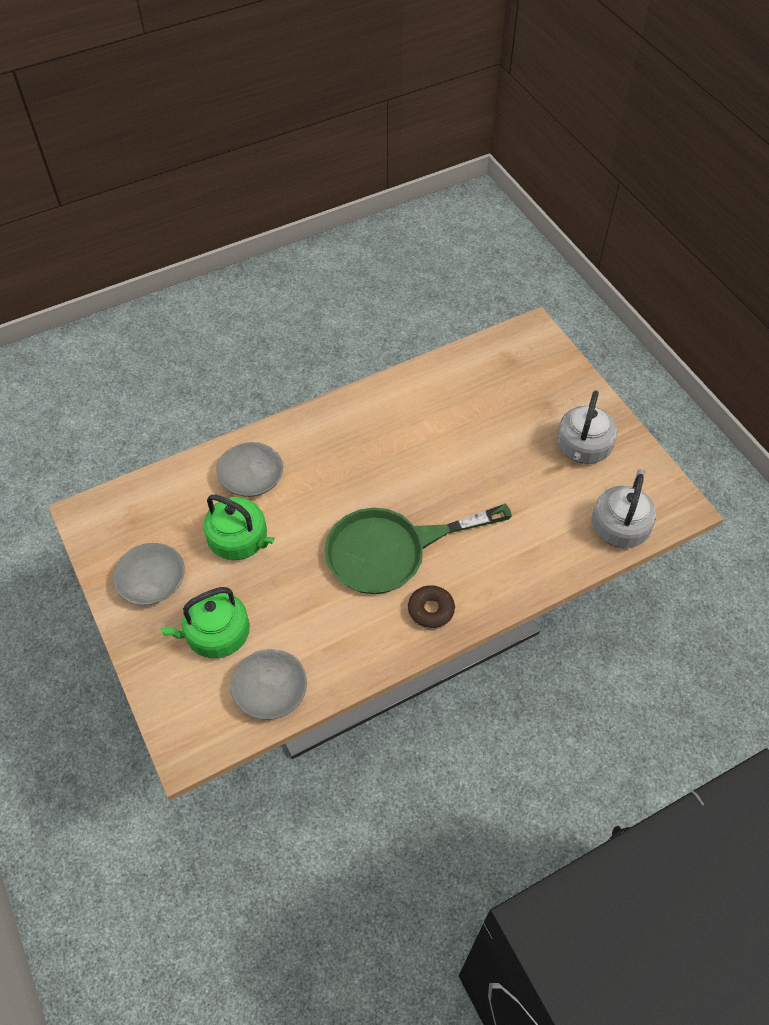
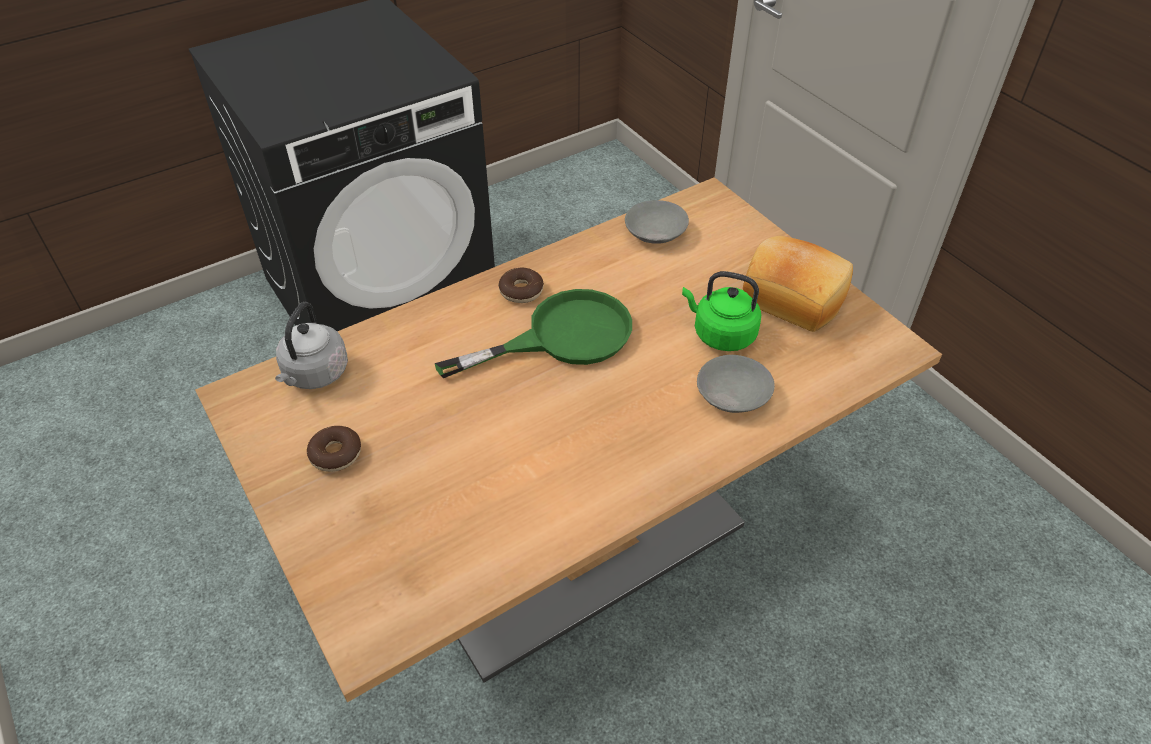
camera: 175 degrees right, 10 degrees down
(151, 582) = (794, 296): grey bowl -> bread
(215, 635) = (717, 263): green kettle -> none
(582, 449) = (336, 454): grey kettle -> donut

